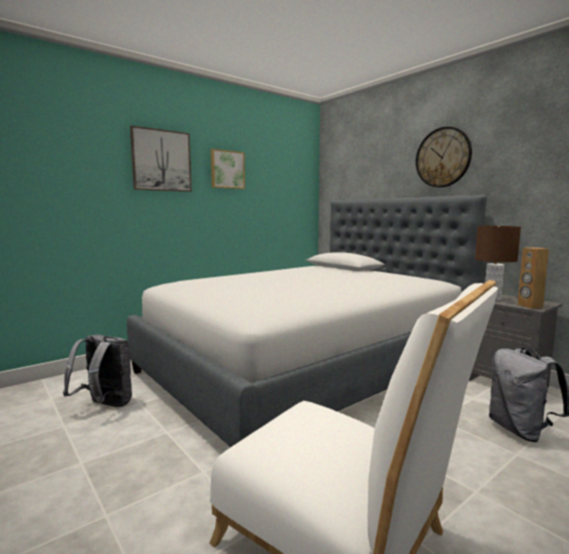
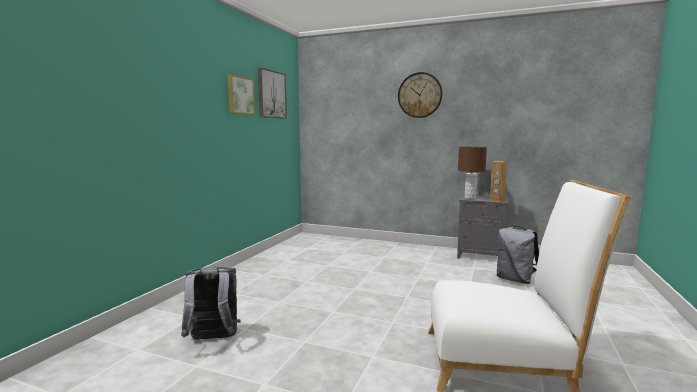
camera: 30 degrees left, 0 degrees up
(161, 160) = (190, 84): picture -> picture (271, 94)
(306, 368) = (347, 271): bed -> none

